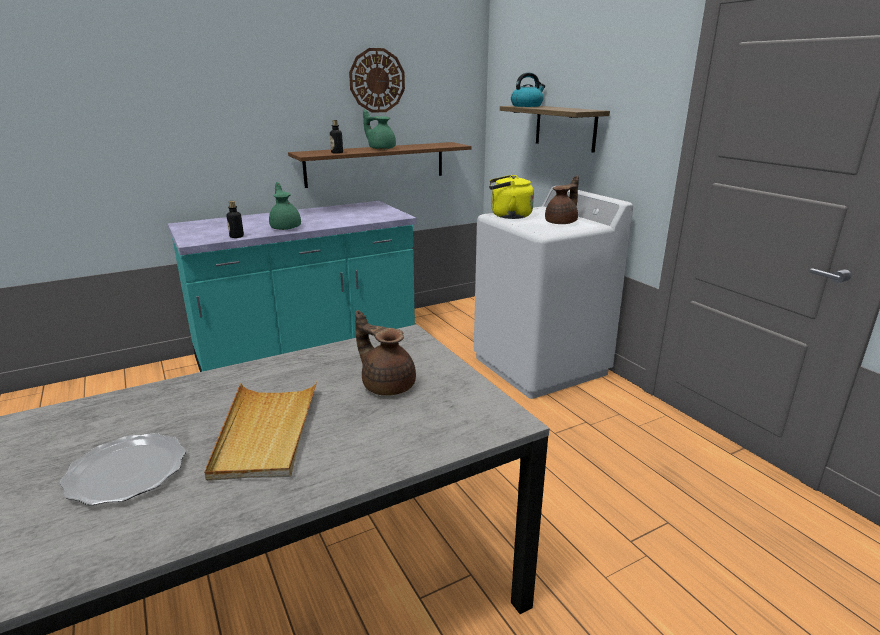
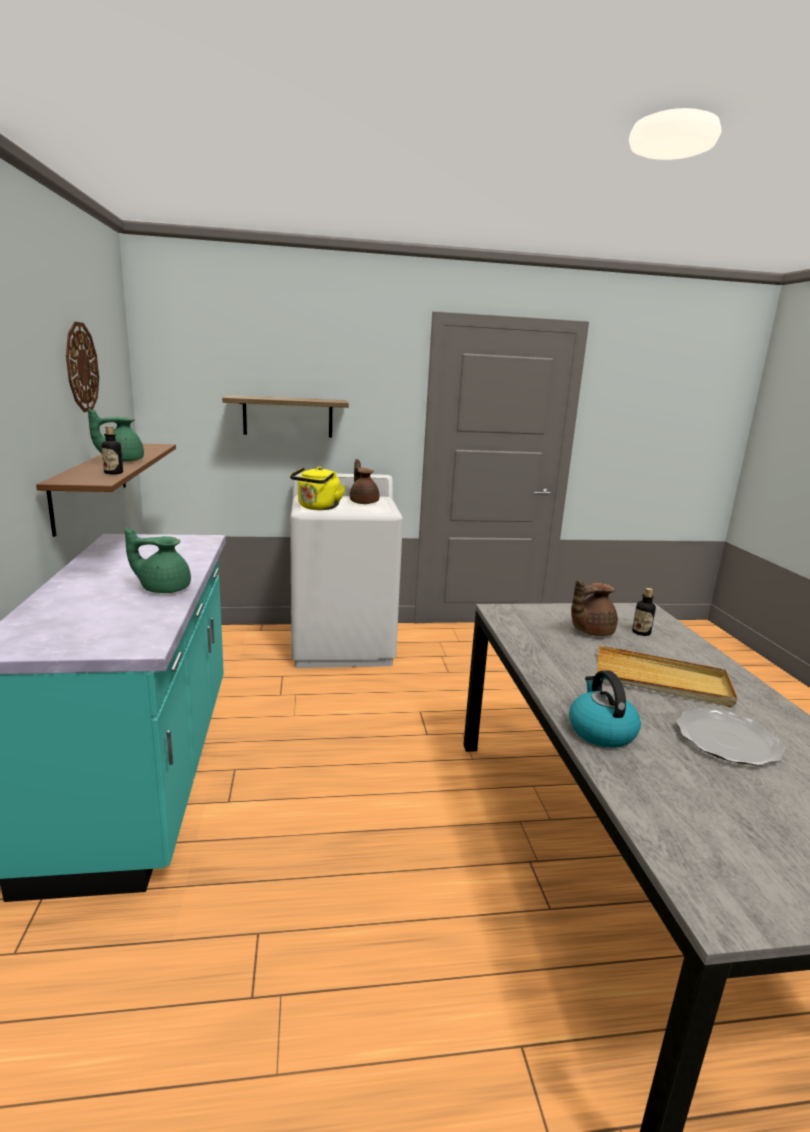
camera: 70 degrees left, 5 degrees down
(236, 236) = (165, 618): bottle -> bottle (641, 632)
(527, 106) = (247, 396): kettle -> kettle (600, 731)

